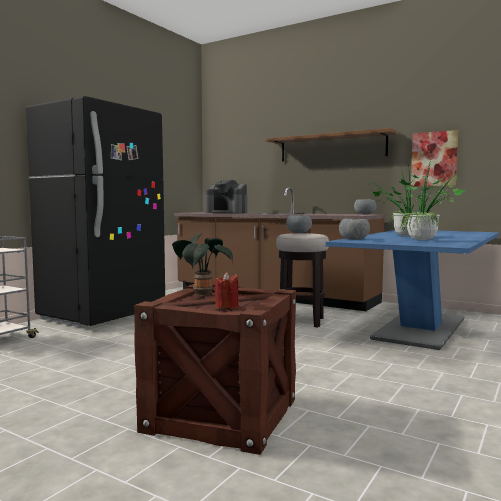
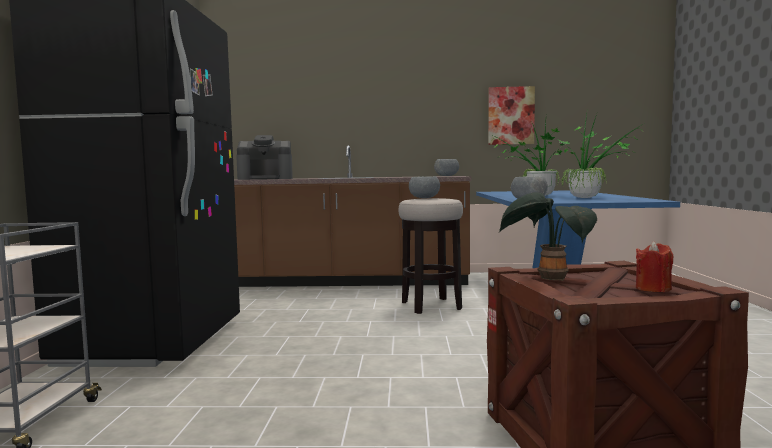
camera: 30 degrees left, 0 degrees up
(332, 147) = (394, 99): shelf -> none

